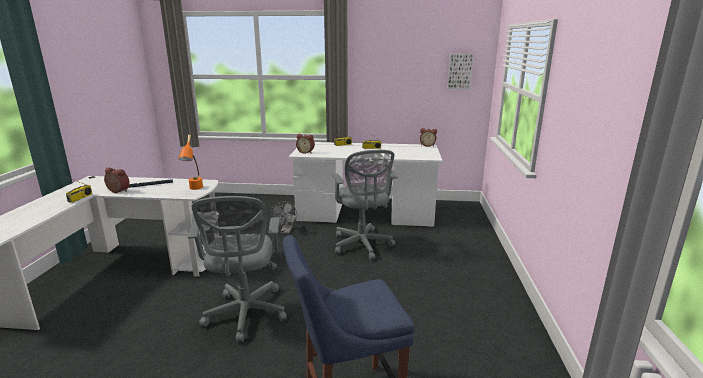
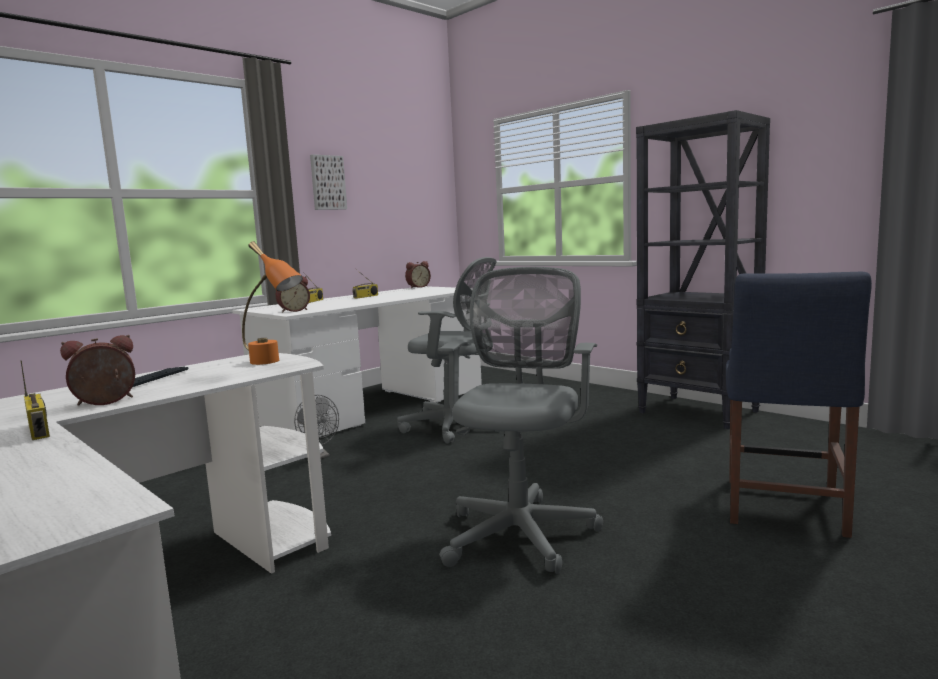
camera: 50 degrees left, 10 degrees down
(245, 315) = (521, 531): grey office chair -> grey office chair turned 105 degrees counterclockwise
(460, 71) = (422, 185): picture -> picture (327, 183)
(505, 317) = (699, 412): none -> black bookcase

